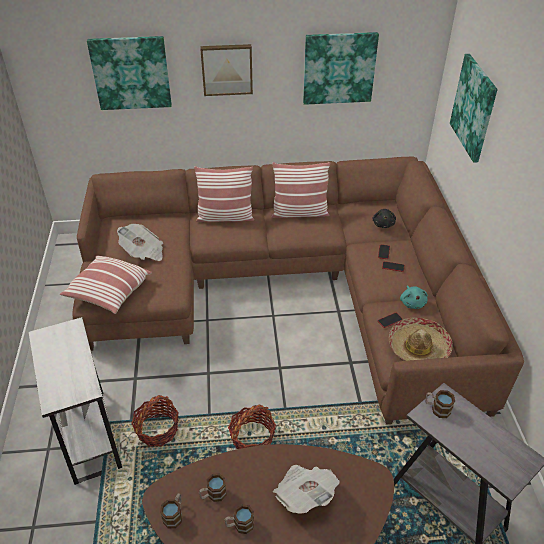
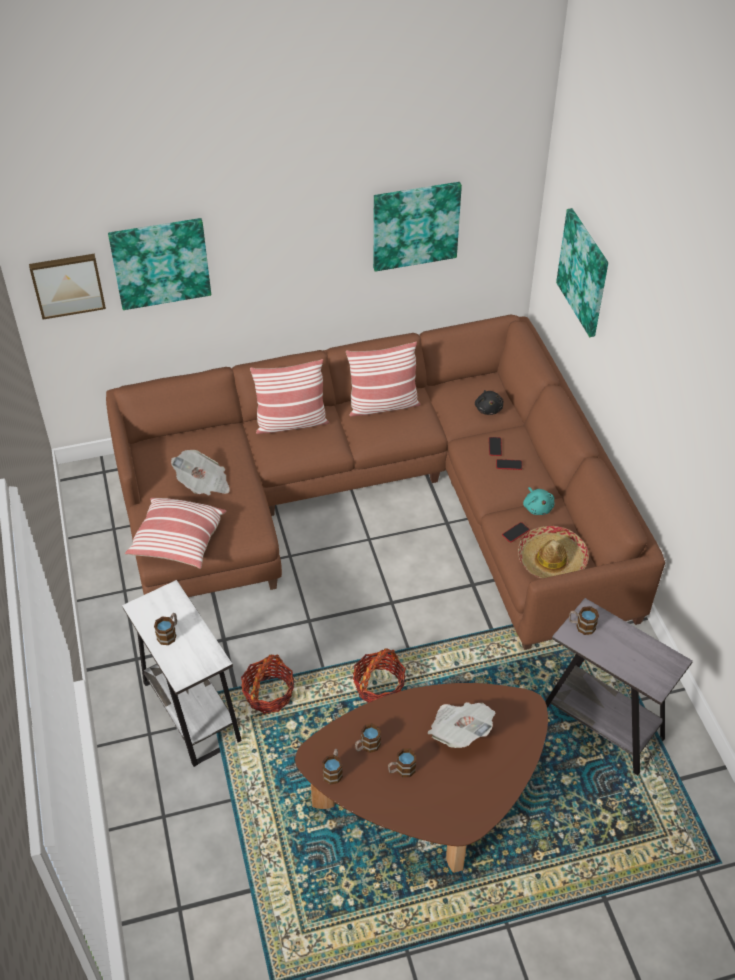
camera: 10 degrees left, 5 degrees up
(57, 361) = (169, 634): none -> mug
(227, 69) = (279, 243): picture -> picture (67, 284)

